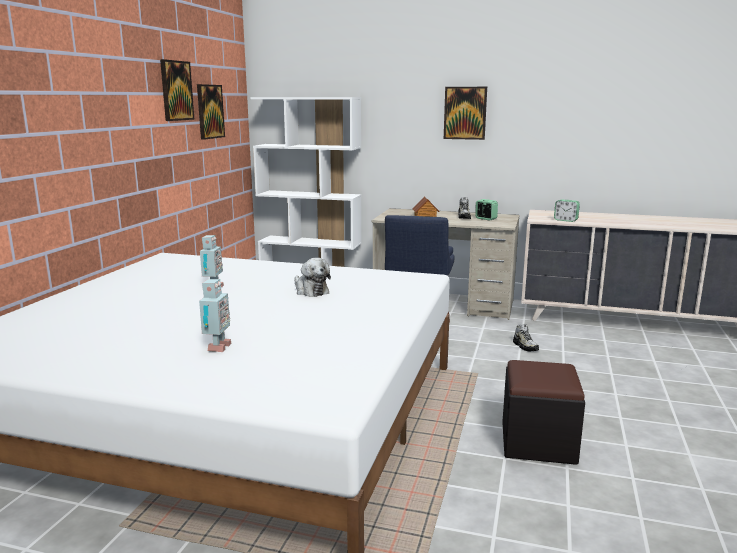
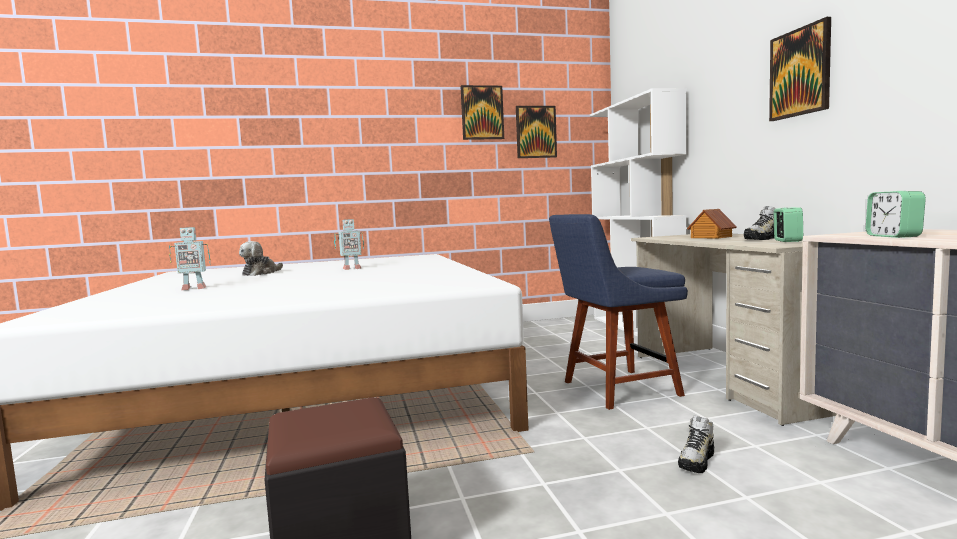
camera: 60 degrees right, 10 degrees down
(310, 291) = (374, 277): plush toy -> plush toy (261, 273)

